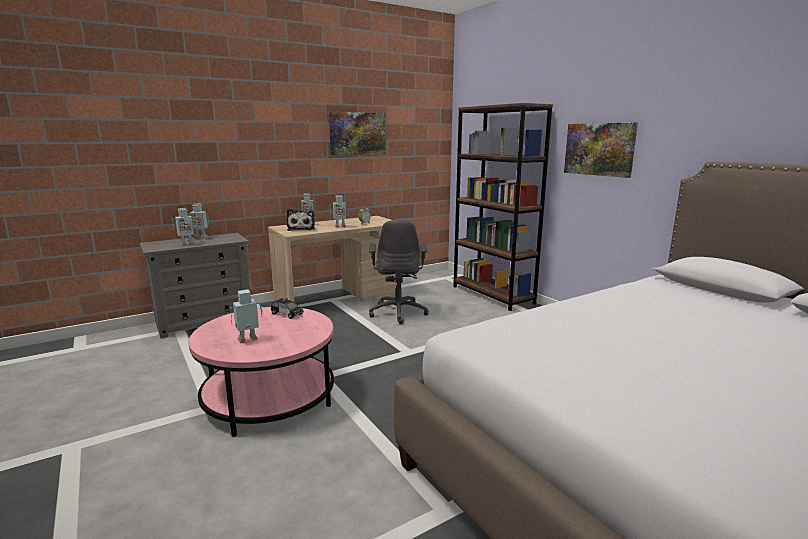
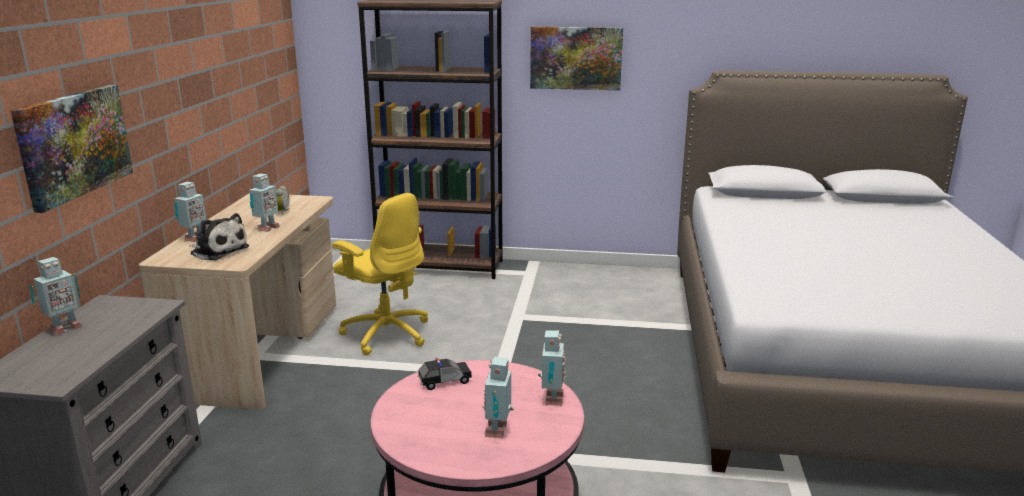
camera: 50 degrees left, 5 degrees up
(186, 244) = (89, 349): toy robot -> toy robot (551, 399)
(357, 133) = (210, 56): picture -> picture (74, 144)
(398, 312) = (386, 333): grey office chair -> yellow office chair

